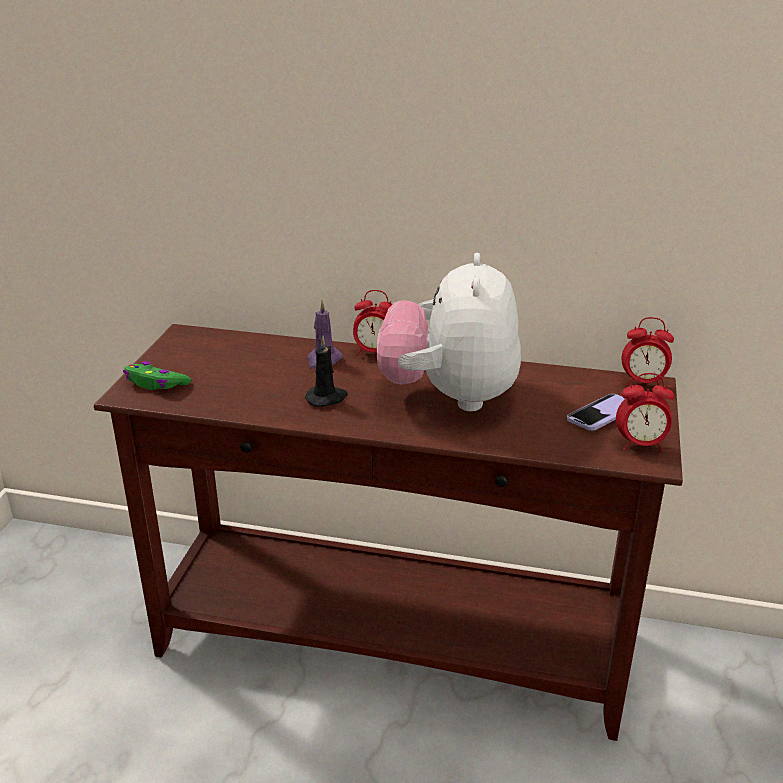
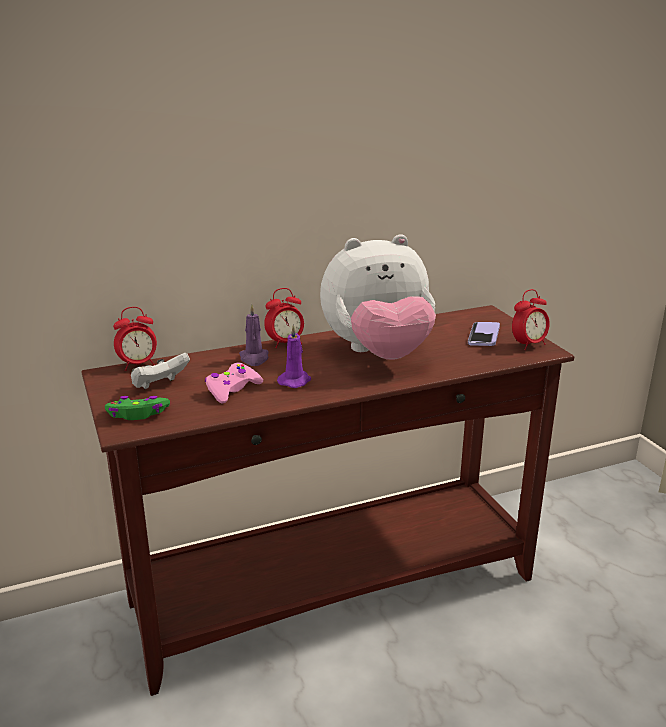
camera: 35 degrees left, 5 degrees down
(208, 360) = (159, 385): none -> white game controller
(260, 387) = (232, 389): none -> pink game controller
(327, 398) = (295, 381): black candle -> purple candle
(449, 396) = (378, 354): plush toy -> plush toy turned 75 degrees counterclockwise
(643, 383) = (480, 312): alarm clock -> alarm clock (138, 365)

